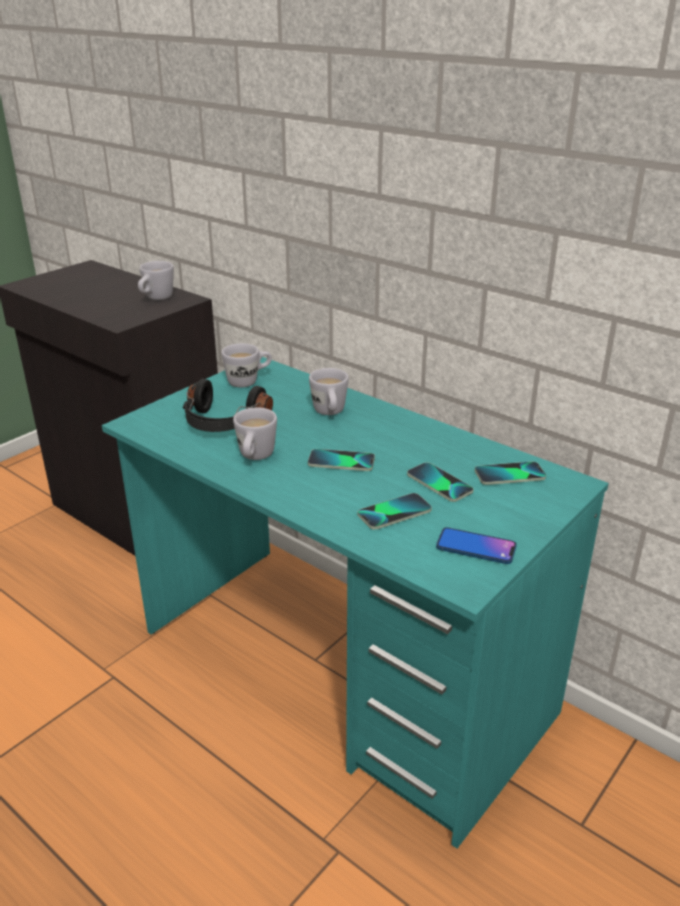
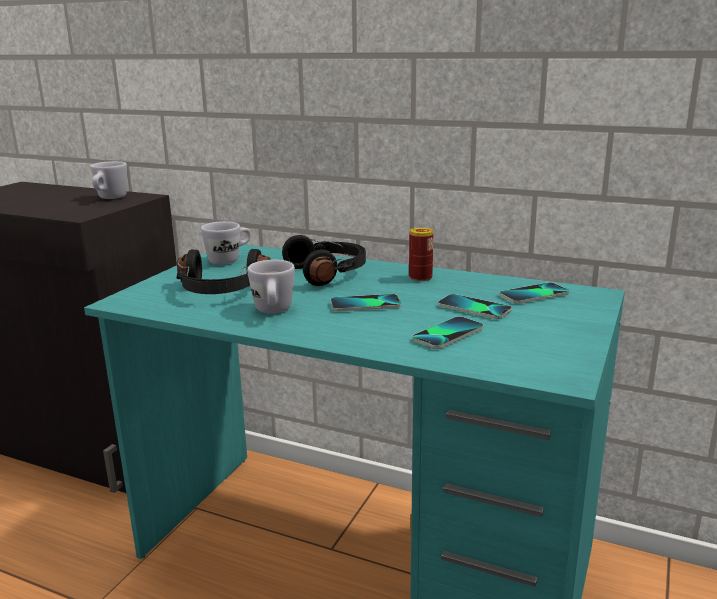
camera: 15 degrees left, 10 degrees down
(330, 413) = (328, 273): white mug -> black headphones
(413, 433) = (420, 277): none -> can
(476, 547) = (549, 348): phone -> none

